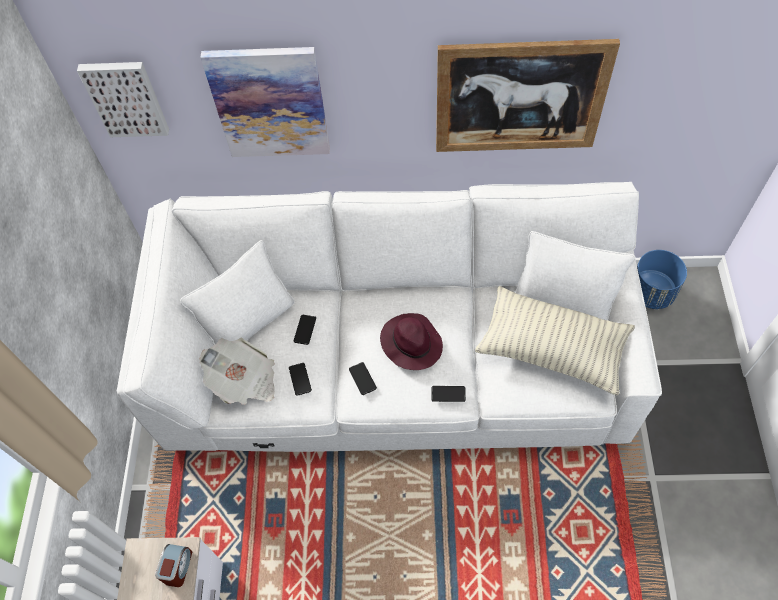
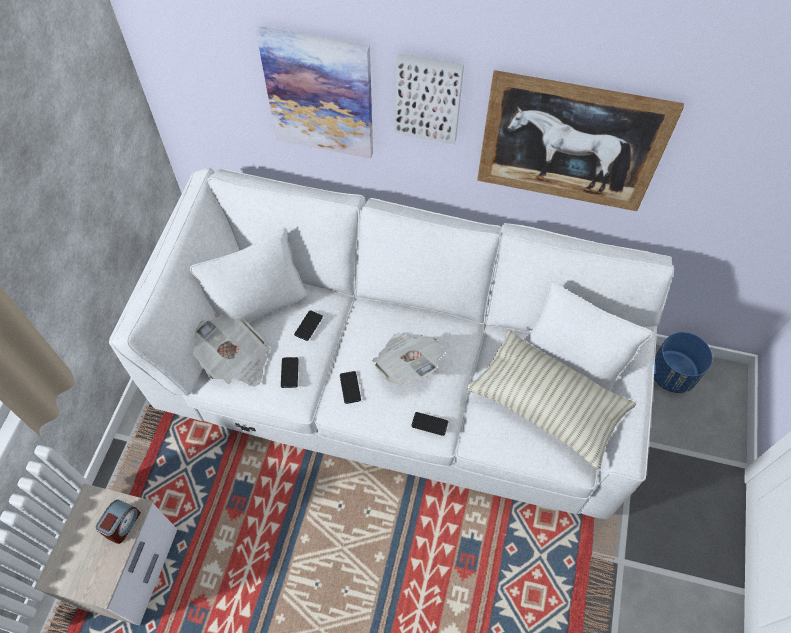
camera: 10 degrees right, 0 degrees up
(126, 97) = (183, 58): picture -> picture (428, 97)
(410, 343) = (407, 364): purple hat -> newspaper

